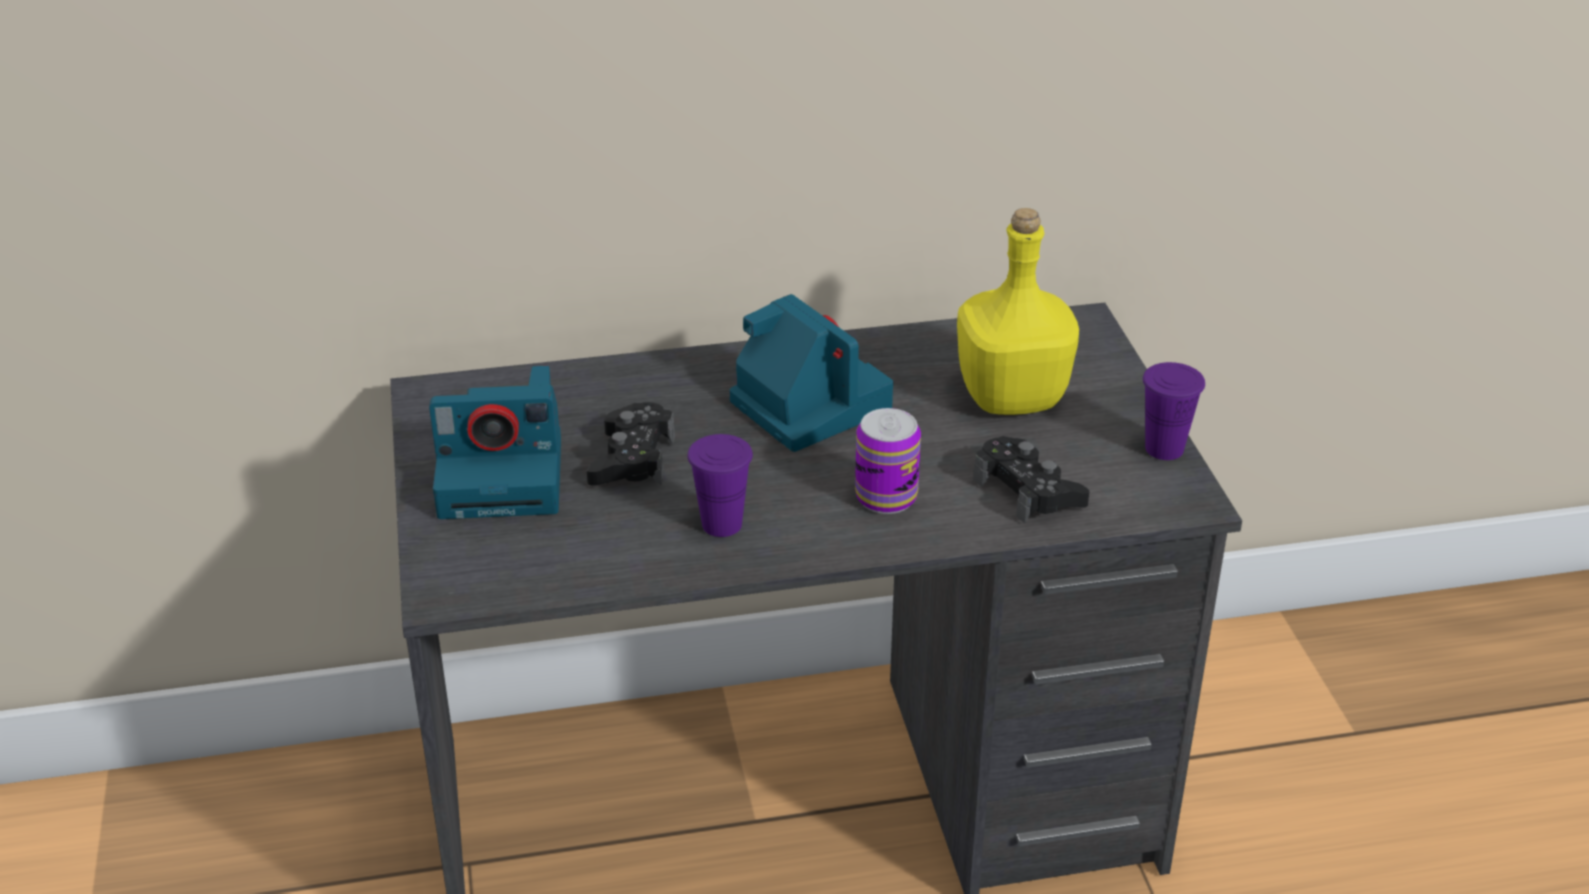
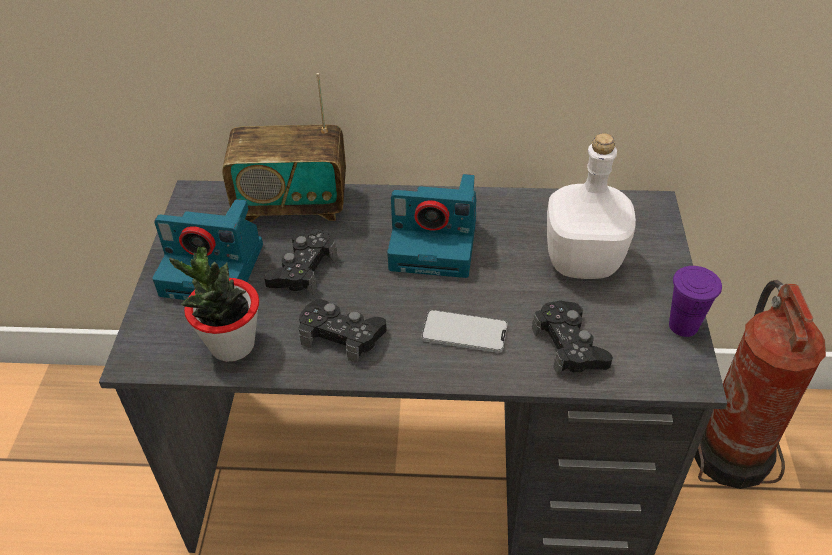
camera: 15 degrees right, 10 degrees up
(573, 558) = (232, 345): none -> potted plant
(580, 386) = (292, 204): none -> radio
(722, 524) = (341, 335): purple cup -> black game controller
(807, 404) = (436, 243): camera -> camera turned 120 degrees clockwise
(886, 497) = (464, 332): can -> phone
(1014, 397) = (584, 261): yellow bottle -> white bottle
(1246, 703) = (731, 452): none -> fire extinguisher

